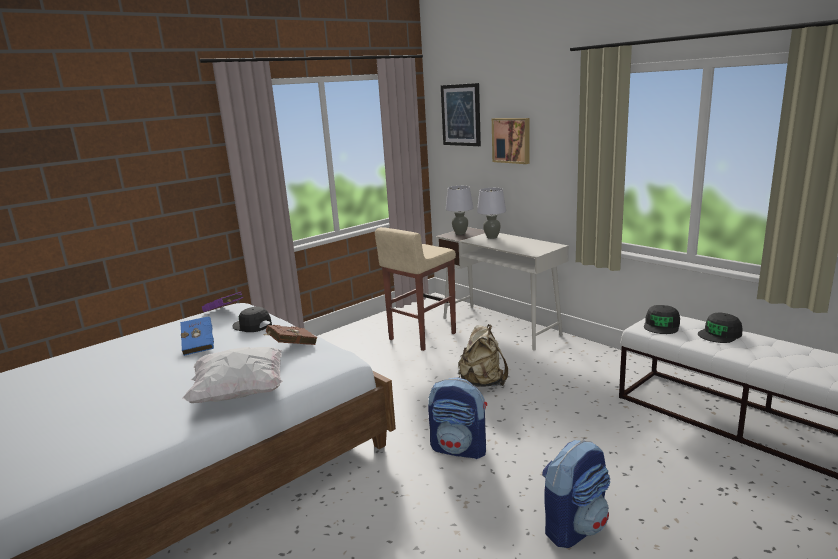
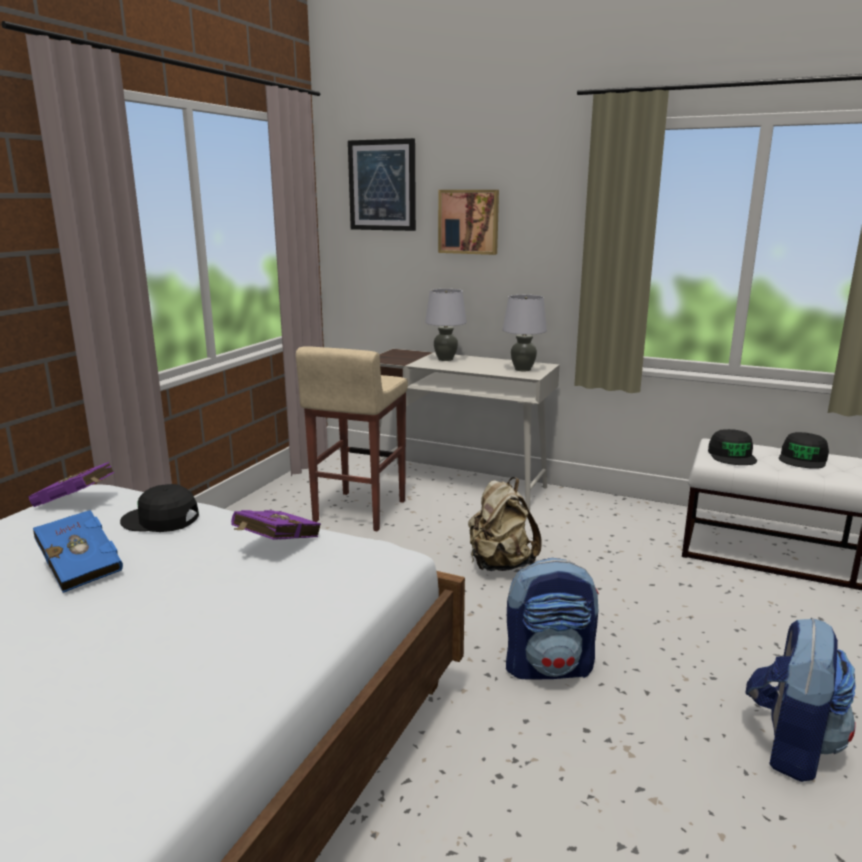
camera: 25 degrees left, 0 degrees up
(240, 393) = (263, 645): white pillow -> none
(290, 346) = (275, 545): brown book -> purple book
(460, 233) = (394, 356): grey table lamp -> grey table lamp (523, 369)

